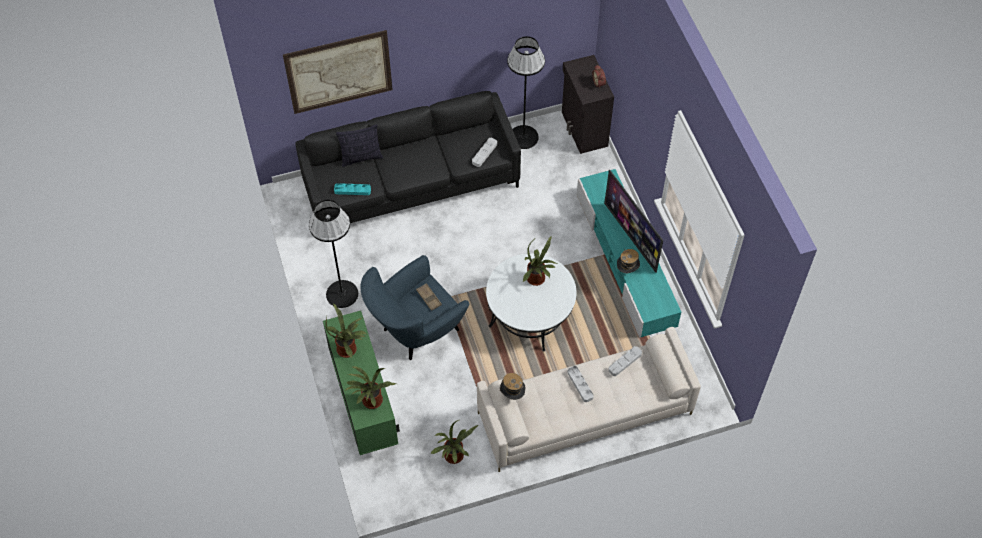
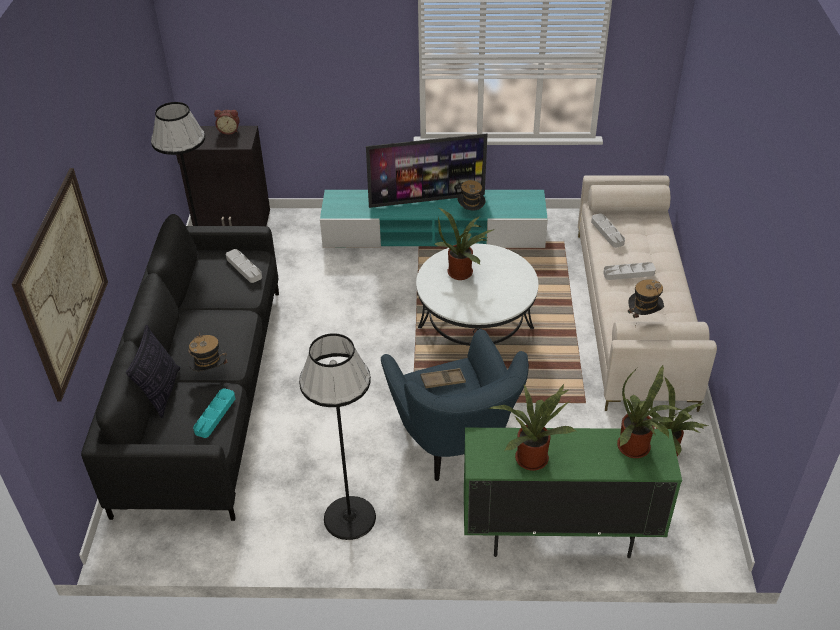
camera: 70 degrees left, 15 degrees down
(385, 174) = (210, 373): none -> hat

